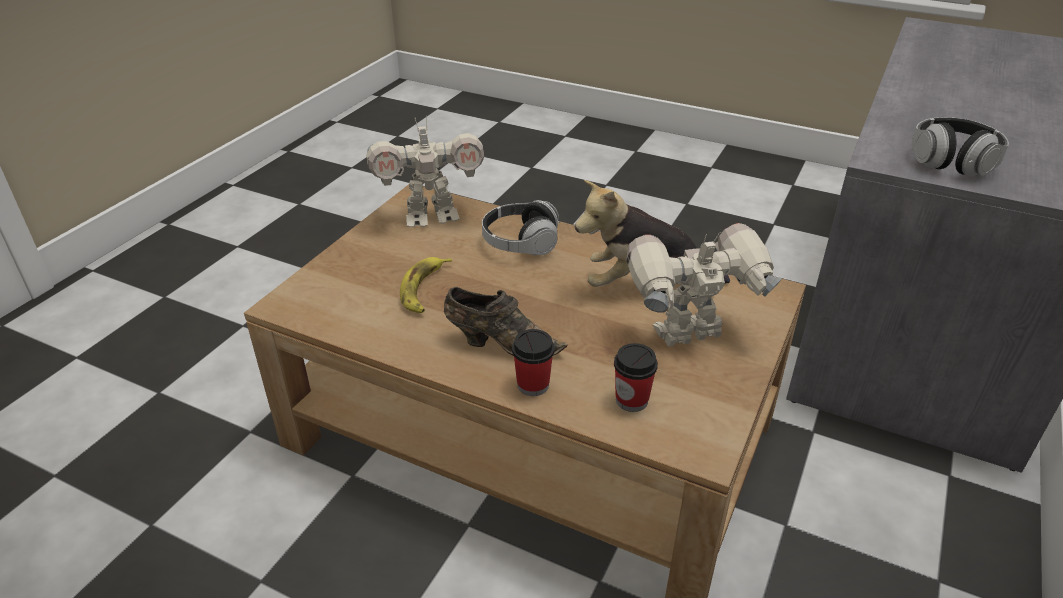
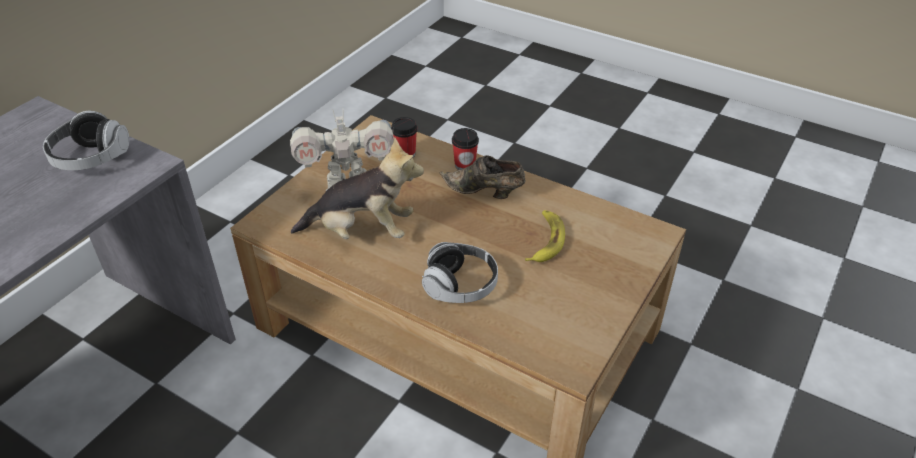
camera: 175 degrees left, 5 degrees up
(431, 217) = (552, 329): toy robot -> none

